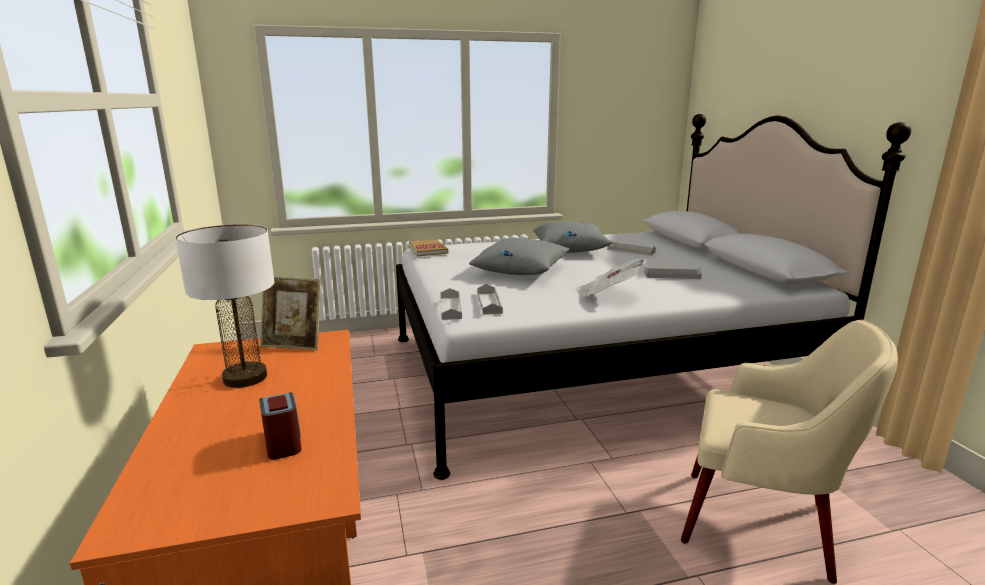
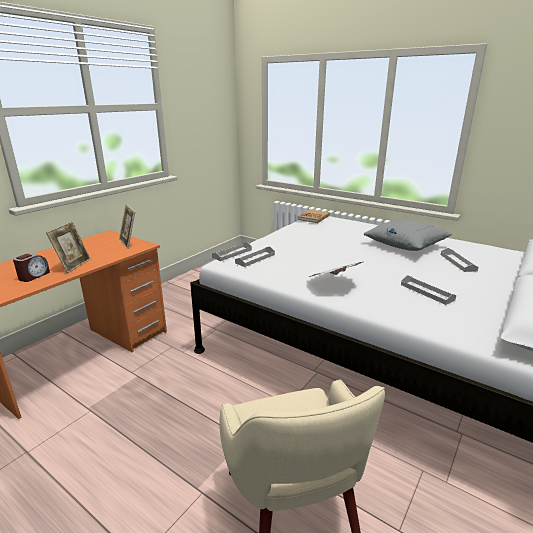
camera: 50 degrees right, 5 degrees up
(246, 377) = (86, 249): table lamp -> none
(304, 400) = (73, 265): none -> picture frame
(520, 271) = (328, 248): grey pillow -> none

